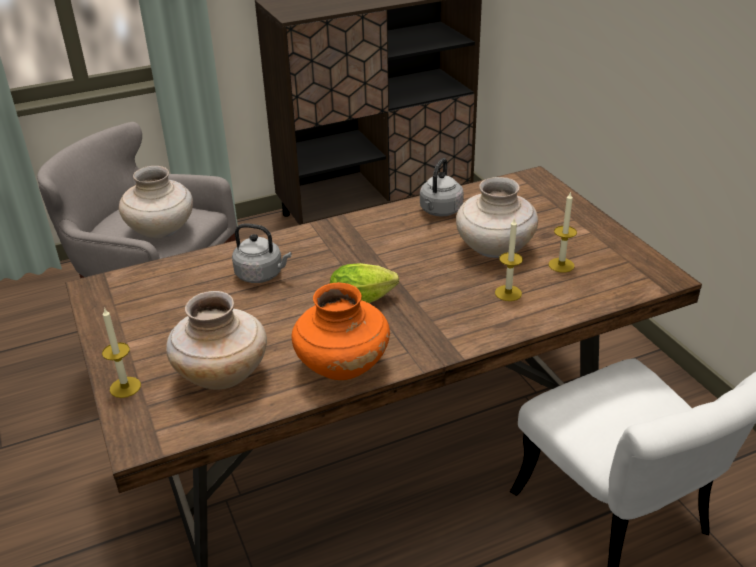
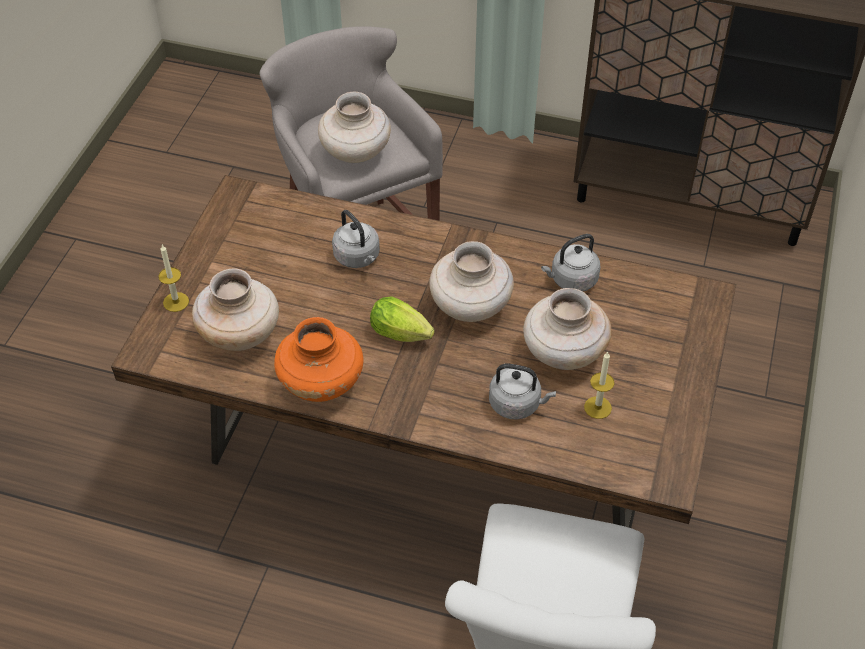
camera: 40 degrees right, 15 degrees up
(392, 259) = (470, 307): none -> beige vase
(508, 293) = (517, 404): candle -> grey kettle

